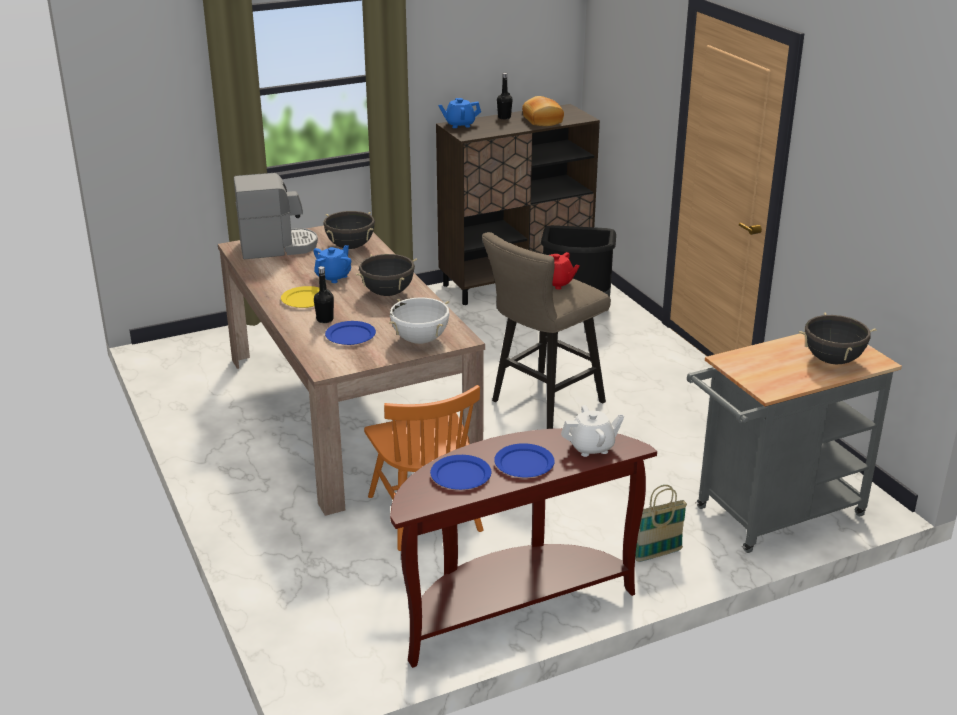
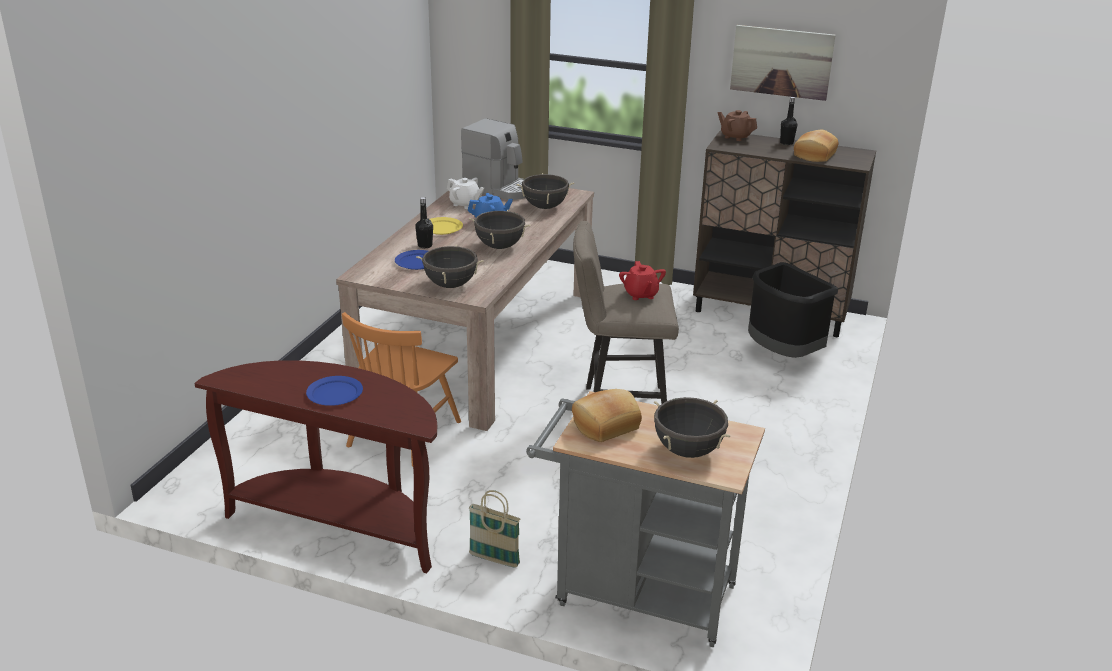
camera: 45 degrees right, 0 degrees up
(420, 340) = (450, 285): white cooking pot -> black cooking pot
(459, 125) = (735, 137): blue teapot -> brown teapot
(460, 475) = (286, 377): blue plate -> none
(482, 43) = (781, 62): none -> picture
(591, 447) = (396, 409): white teapot -> white teapot (465, 204)
(760, 372) = (605, 425): none -> bread

